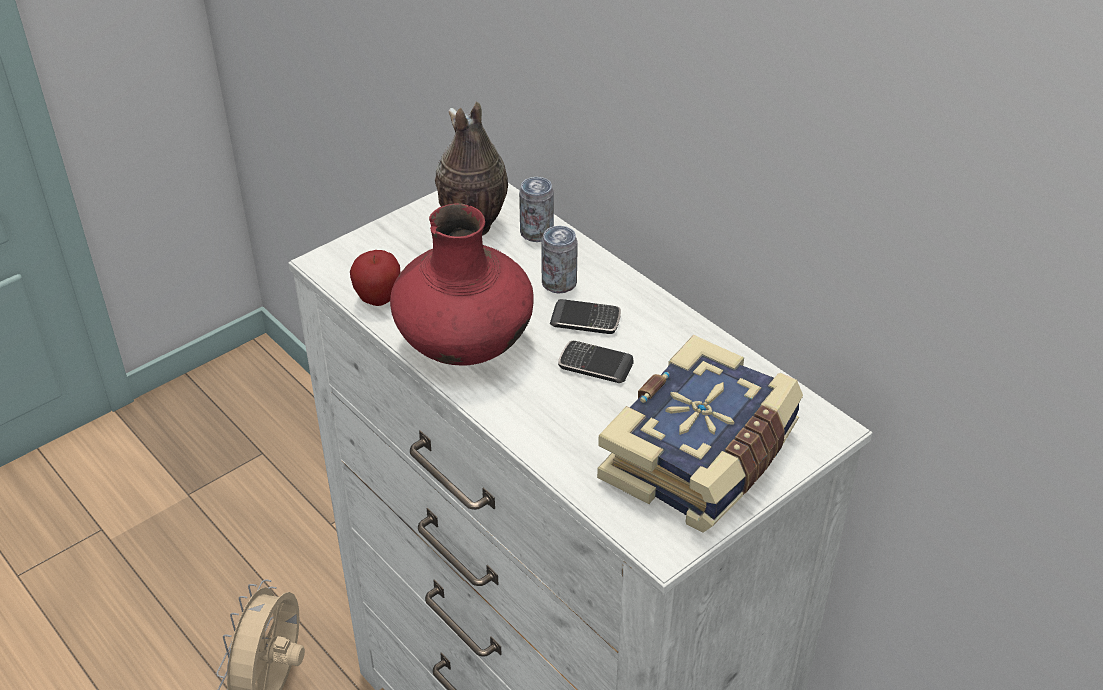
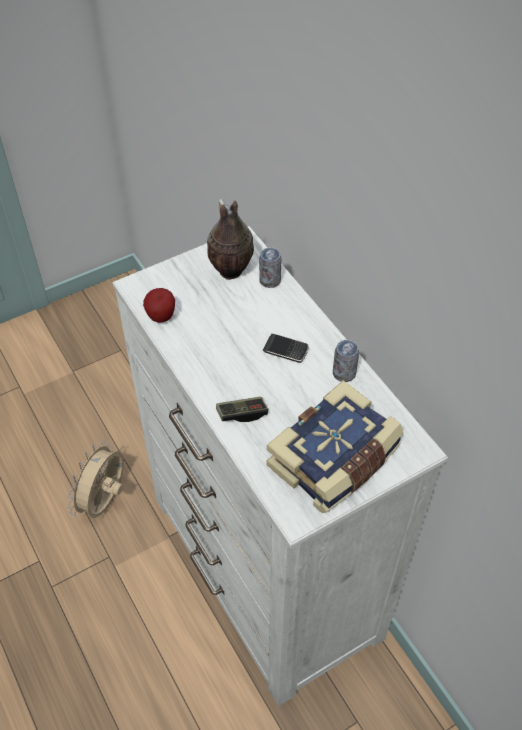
camera: 10 degrees right, 10 degrees up
(464, 345) = (207, 357): red vase -> none
(539, 413) = (242, 414): none -> game controller
(559, 283) = (275, 320): can -> can (344, 373)
(595, 365) = (284, 384): phone -> none

